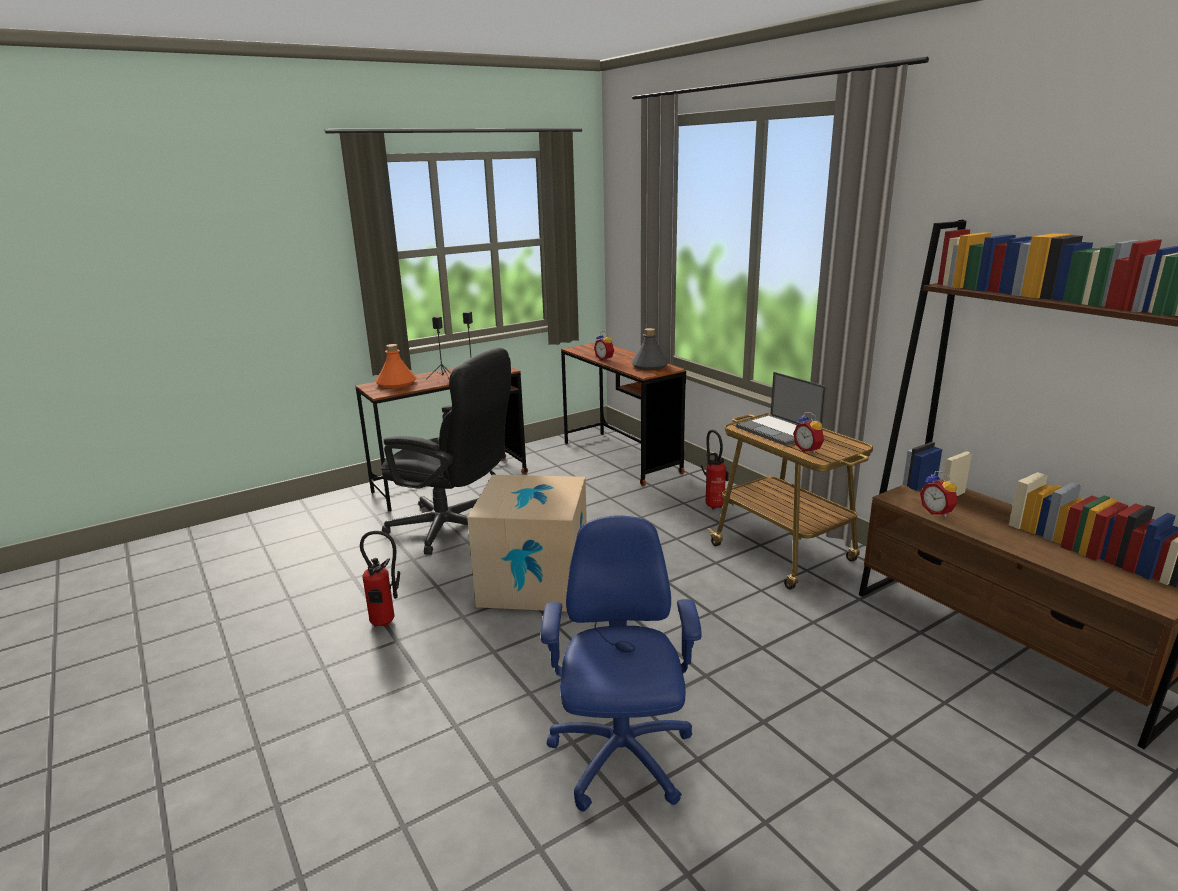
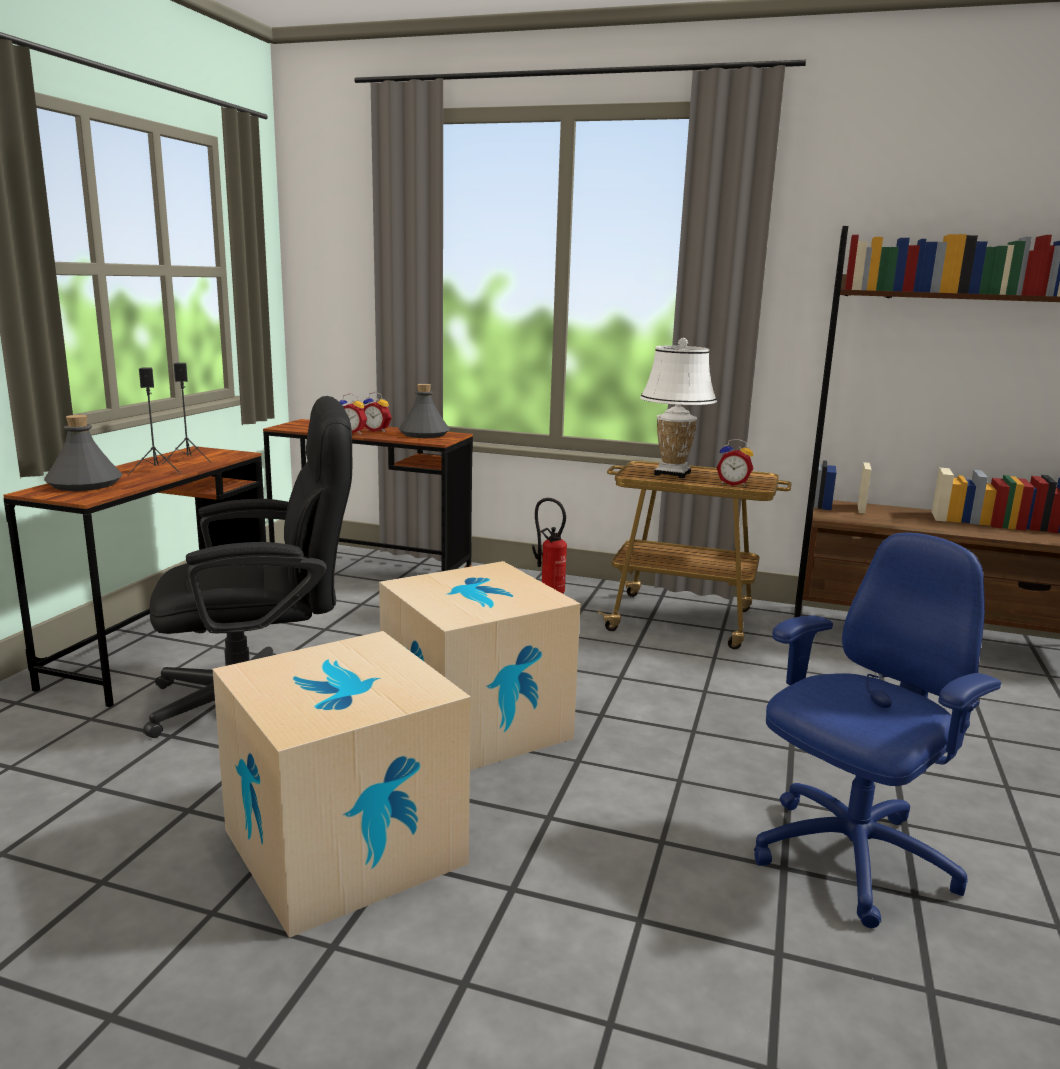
camera: 40 degrees left, 5 degrees down
(386, 623) = (344, 846): fire extinguisher -> cardboard box
(396, 383) = (84, 484): orange bottle -> grey bottle
(620, 759) = (849, 859): blue office chair -> blue office chair turned 90 degrees clockwise
(779, 430) = (672, 474): laptop -> white table lamp
(937, 512) = (878, 521): alarm clock -> alarm clock (377, 430)

